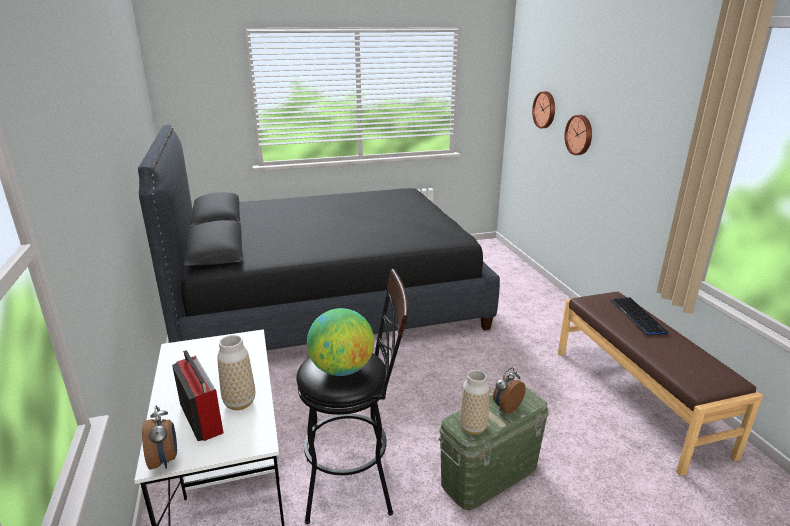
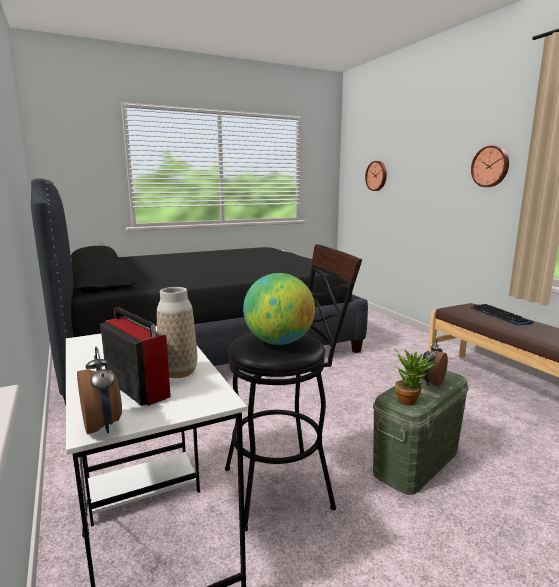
camera: 10 degrees left, 10 degrees down
(473, 427) = (410, 400): vase -> potted plant
(580, 135) = (413, 187): wall clock -> wall clock (491, 166)

